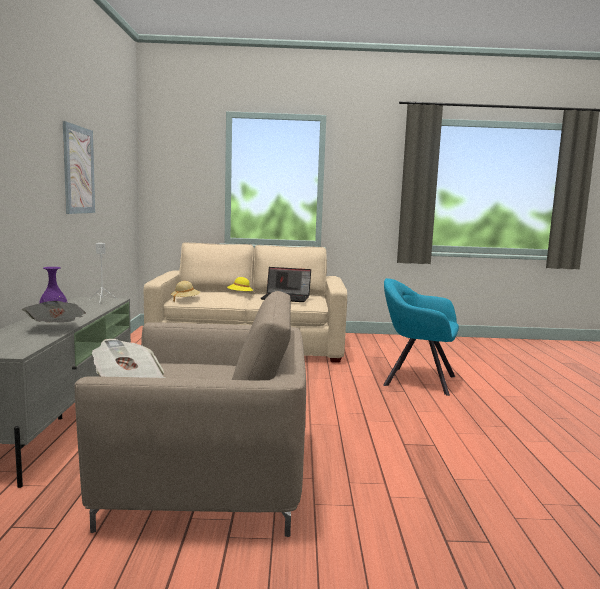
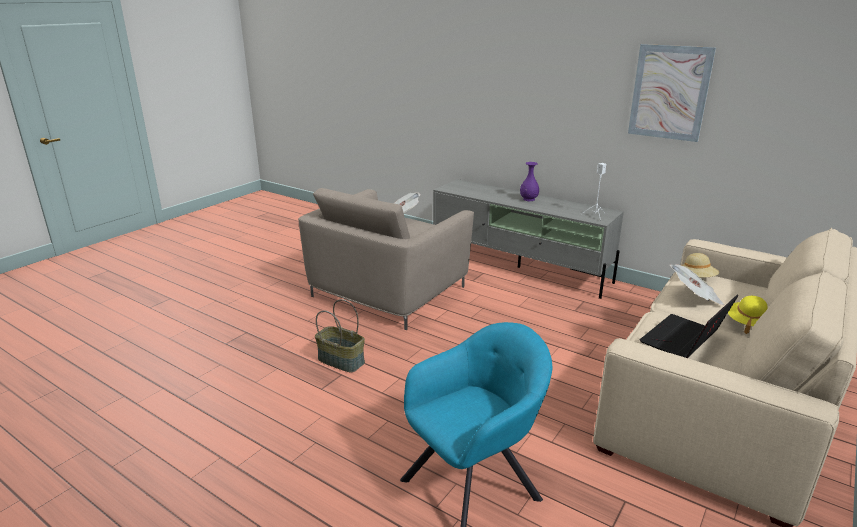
camera: 125 degrees right, 15 degrees up
(56, 328) = (496, 198): newspaper -> newspaper (694, 297)
(386, 451) = (342, 360): none -> basket

